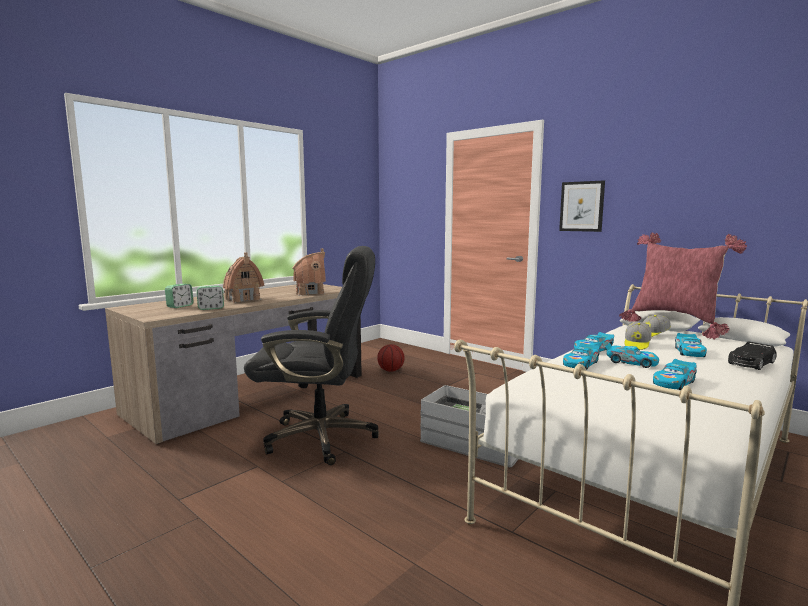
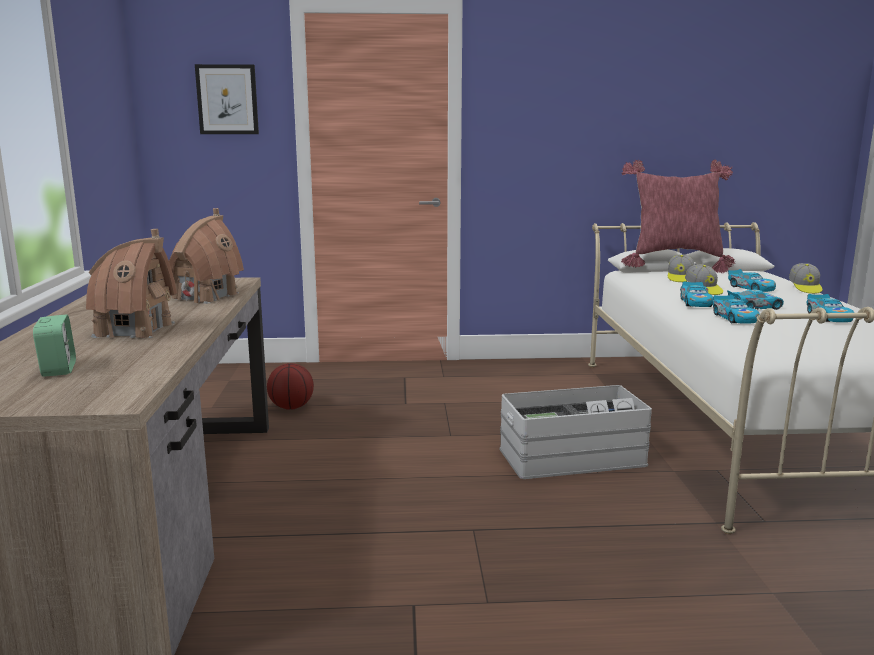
camera: 45 degrees left, 5 degrees up
(211, 308) = (151, 357): alarm clock -> none
(318, 438) = (404, 530): black office chair -> none
(581, 206) = (522, 126): picture -> picture (227, 99)
(751, 363) = (805, 288): black toy car -> cap

